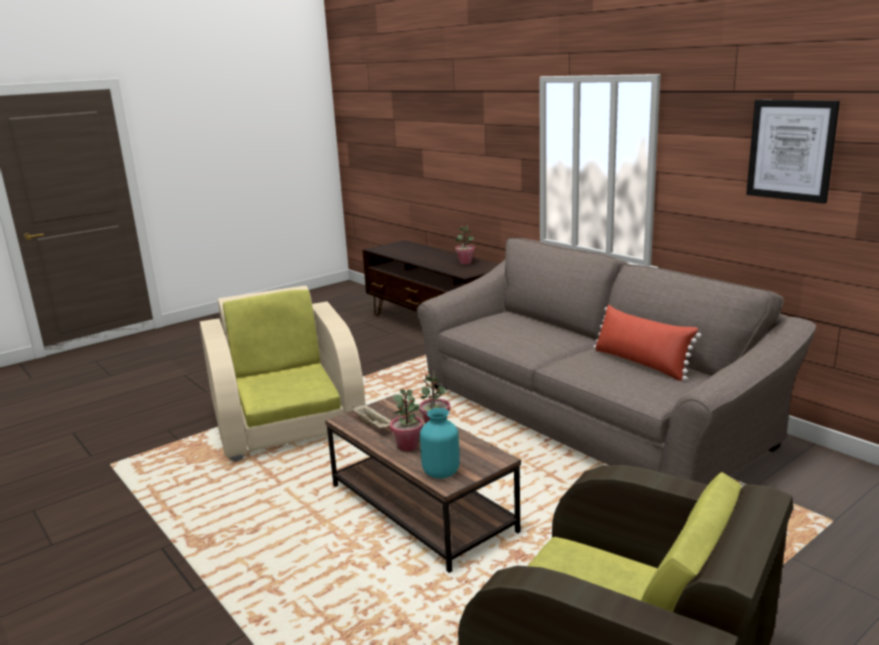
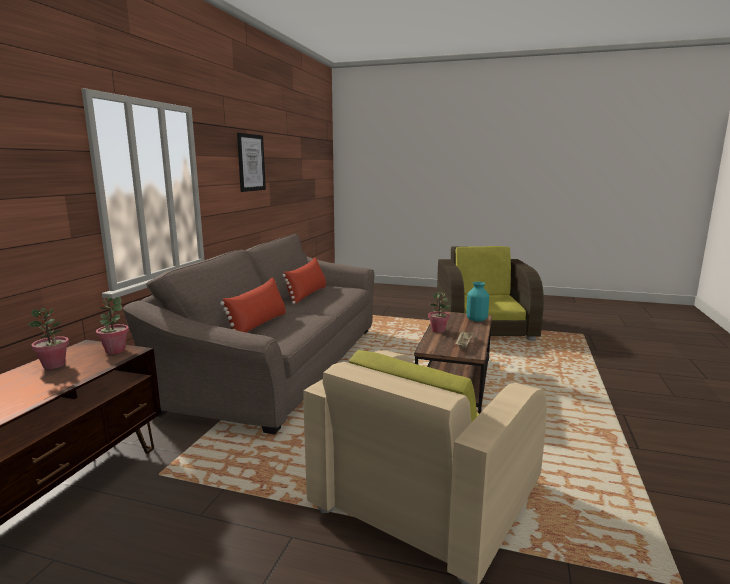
camera: 125 degrees left, 5 degrees down
(408, 446) = (468, 331): potted plant -> potted plant (115, 350)
(529, 327) = (258, 324): none -> red pillow

